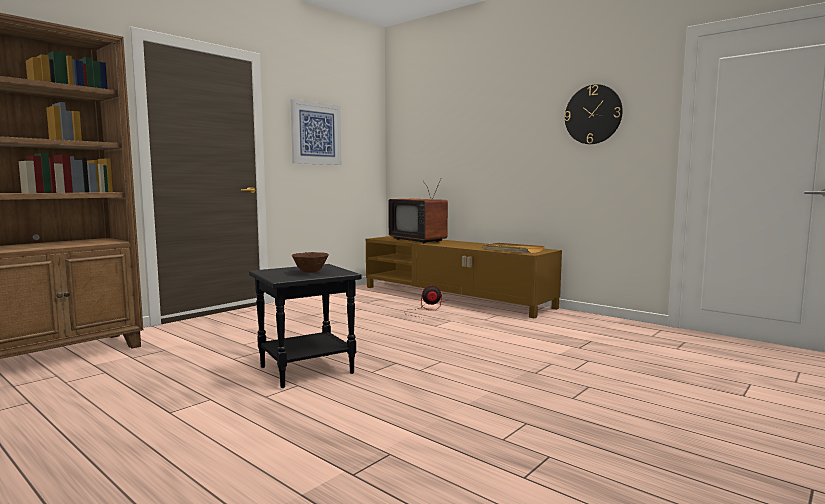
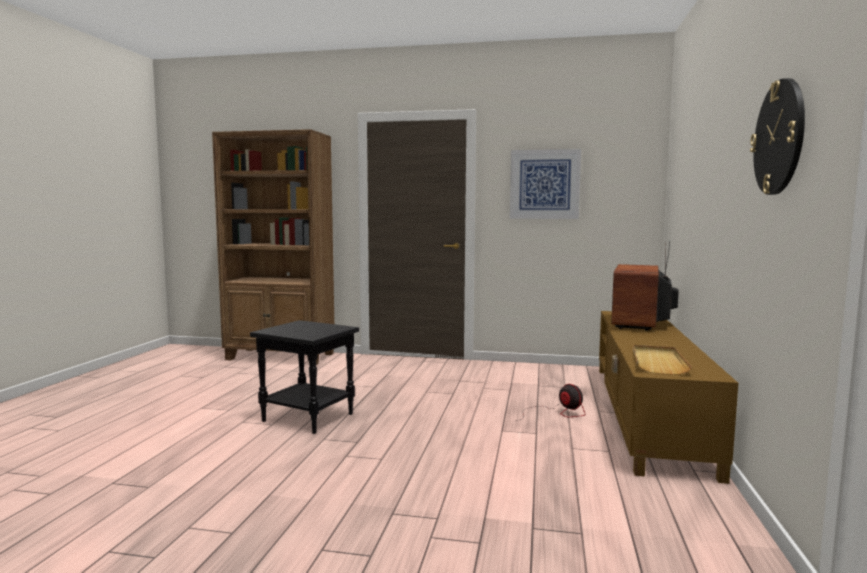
camera: 60 degrees right, 0 degrees up
(311, 272) = (306, 330): brown bowl -> none

